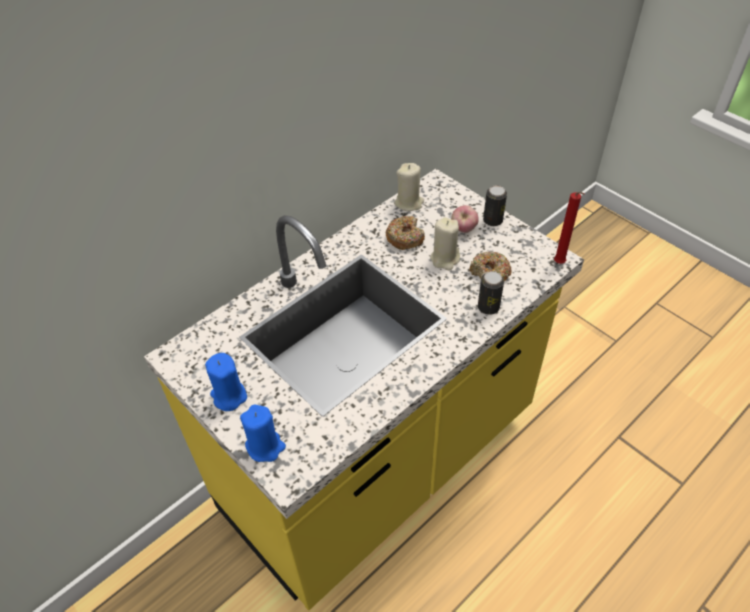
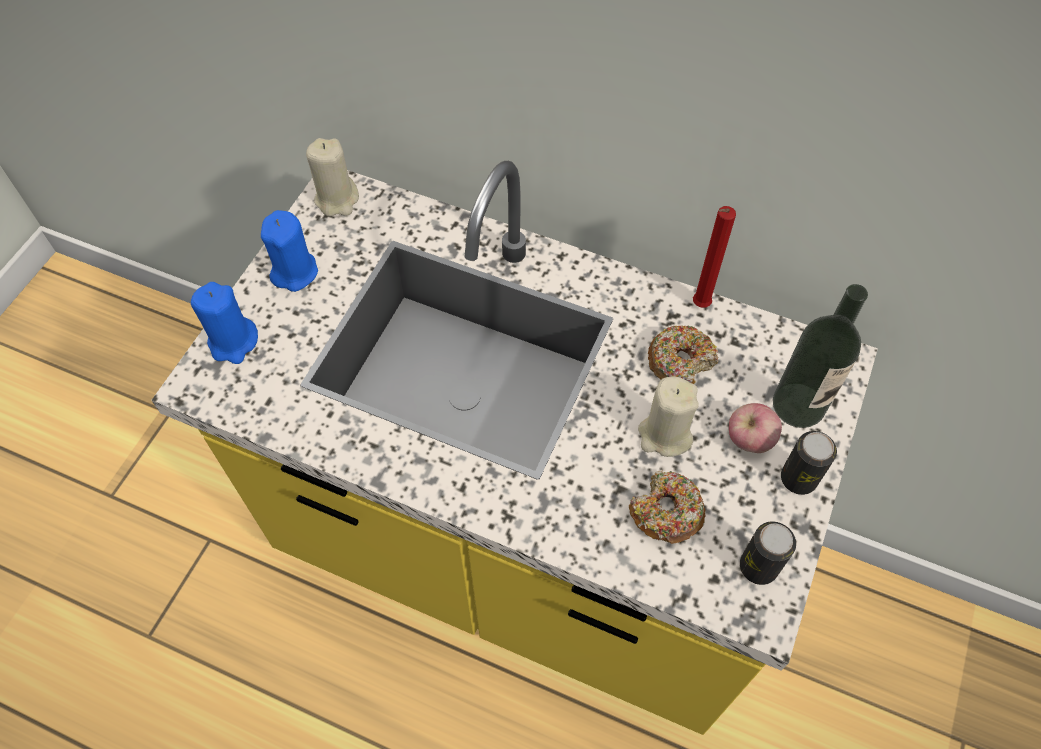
camera: 65 degrees right, 10 degrees up
(409, 203) = (764, 339): beige candle -> beige candle (337, 199)
(453, 205) = (798, 405): none -> bottle
(488, 307) = (590, 533): can -> can (758, 567)
(560, 264) = (751, 622): red candle -> red candle (698, 306)

